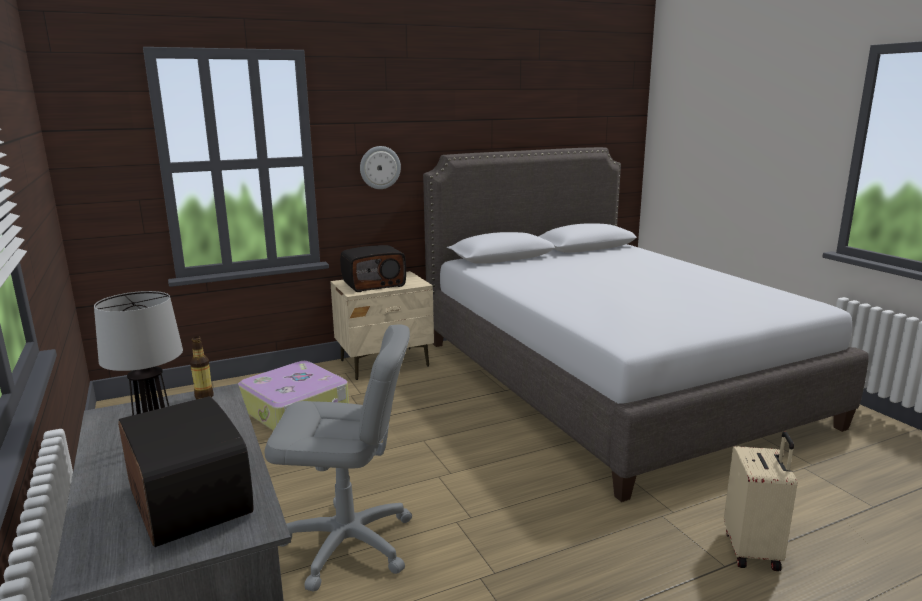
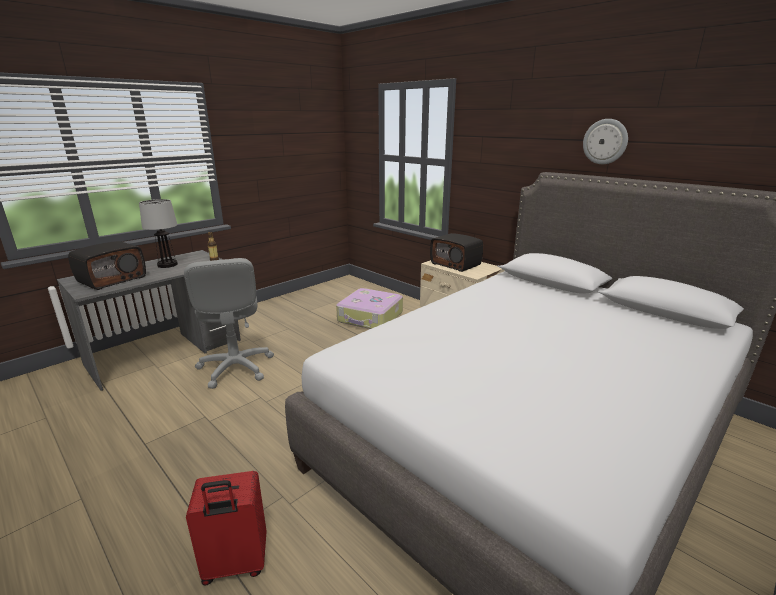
camera: 70 degrees right, 5 degrees up
(380, 167) = (494, 175): wall clock -> wall clock (605, 141)
(753, 550) = (235, 565): beige suitcase -> red suitcase

